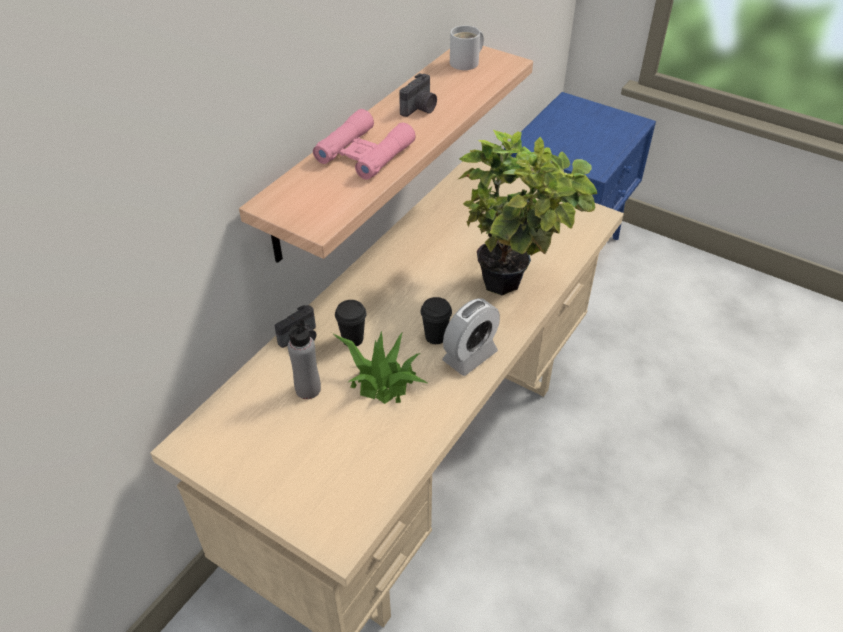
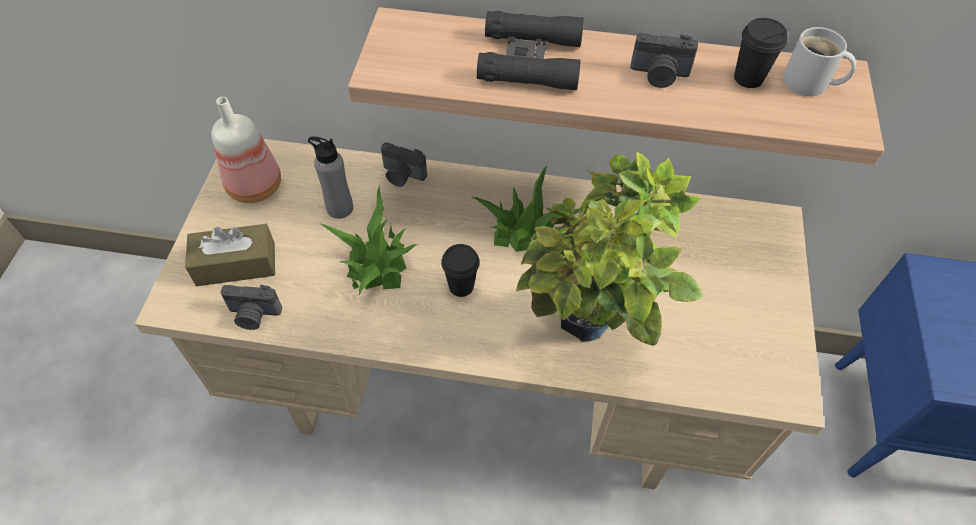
camera: 65 degrees right, 10 degrees up
(238, 443) = (257, 186): none -> bottle
(323, 480) = (236, 264): none -> brown tissue box
(352, 339) = (421, 216): black cup -> black cup (748, 78)
(364, 153) = (530, 60): pink binoculars -> black binoculars
(389, 478) = (253, 315): none -> camera
(405, 284) = (526, 229): none -> potted plant
(470, 356) = (447, 329): alarm clock -> none

